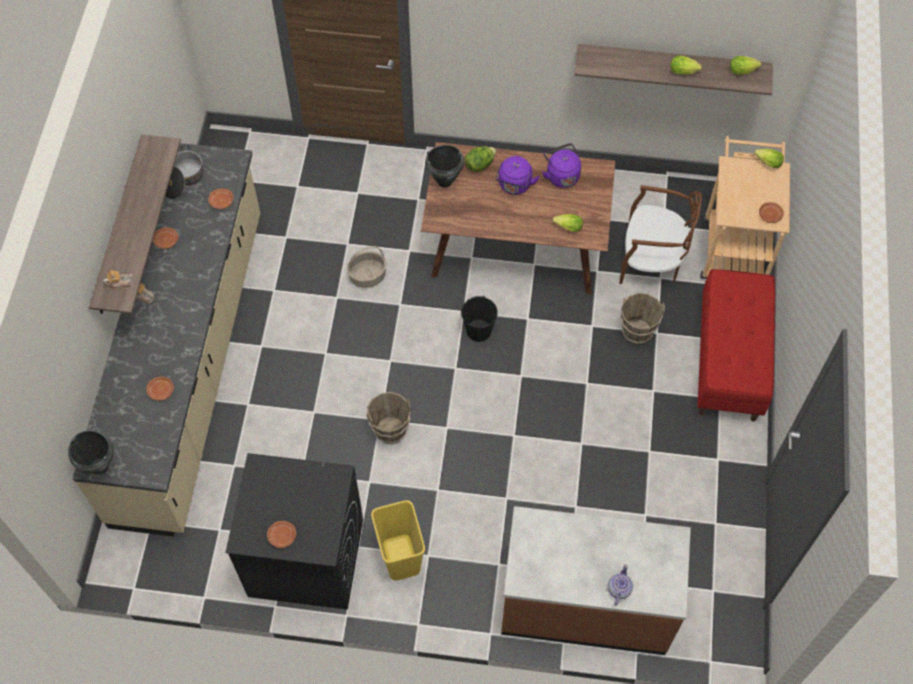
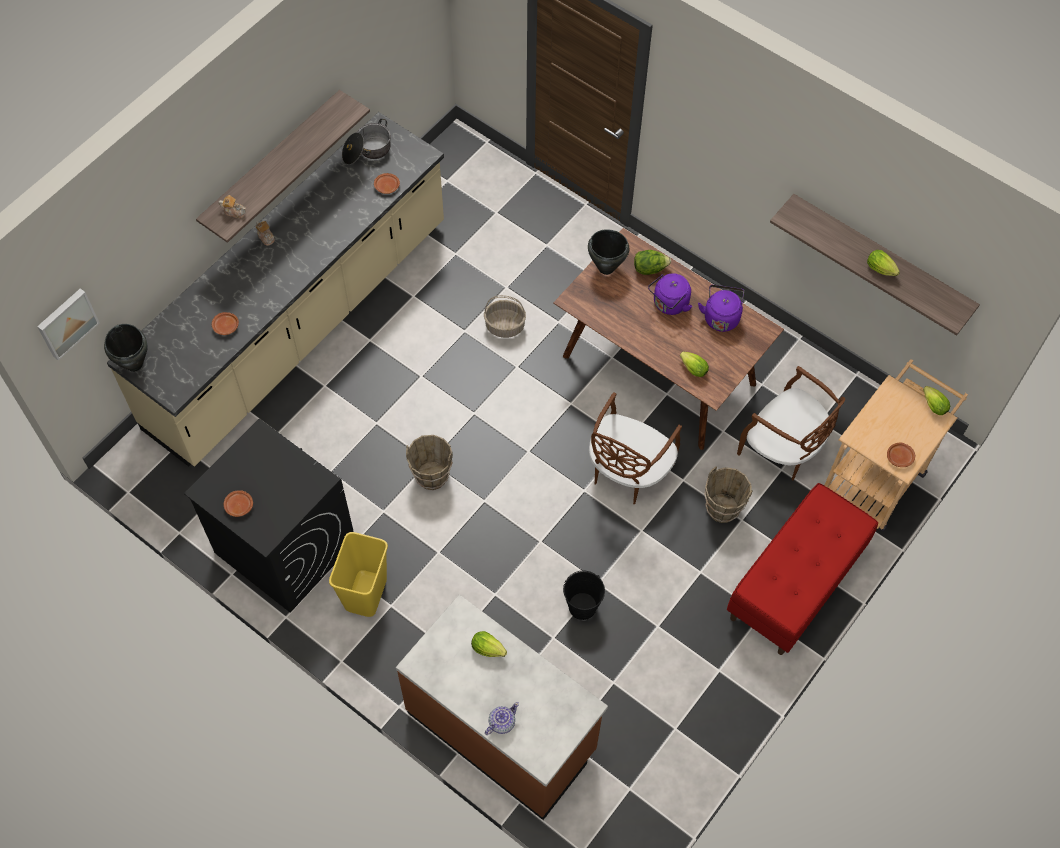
camera: 30 degrees right, 0 degrees up
(36, 457) = (66, 322): none -> picture
(166, 241) = (316, 197): brown plate -> none
(479, 331) = (572, 428): black bucket -> black bucket (582, 606)
(545, 342) = (627, 471): none -> brown chair
(744, 71) = (943, 298): lettuce -> lettuce (490, 649)

